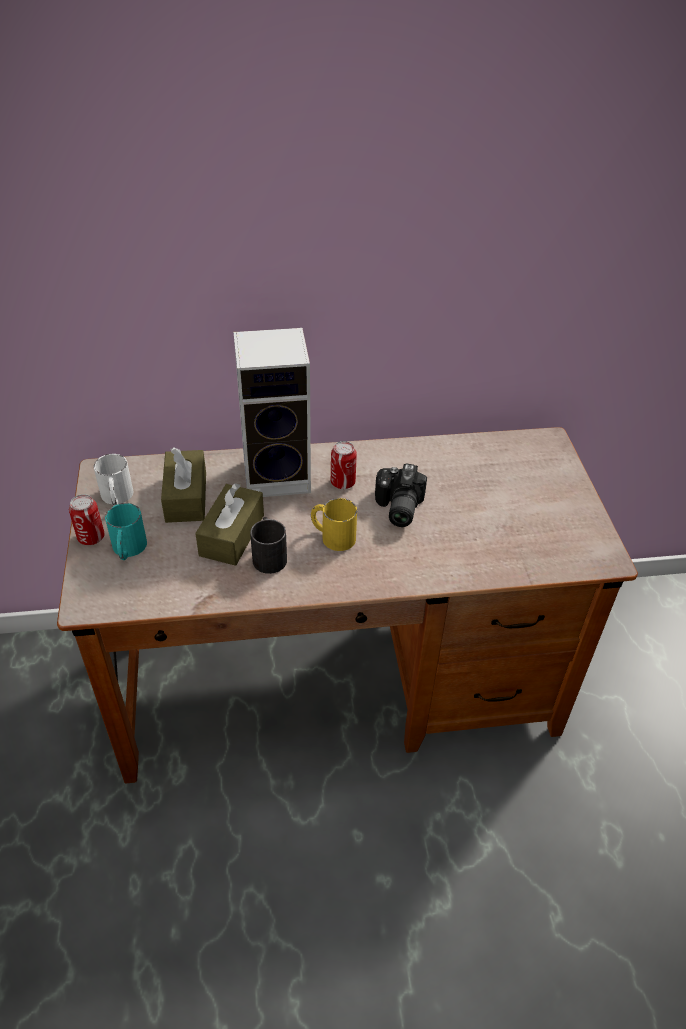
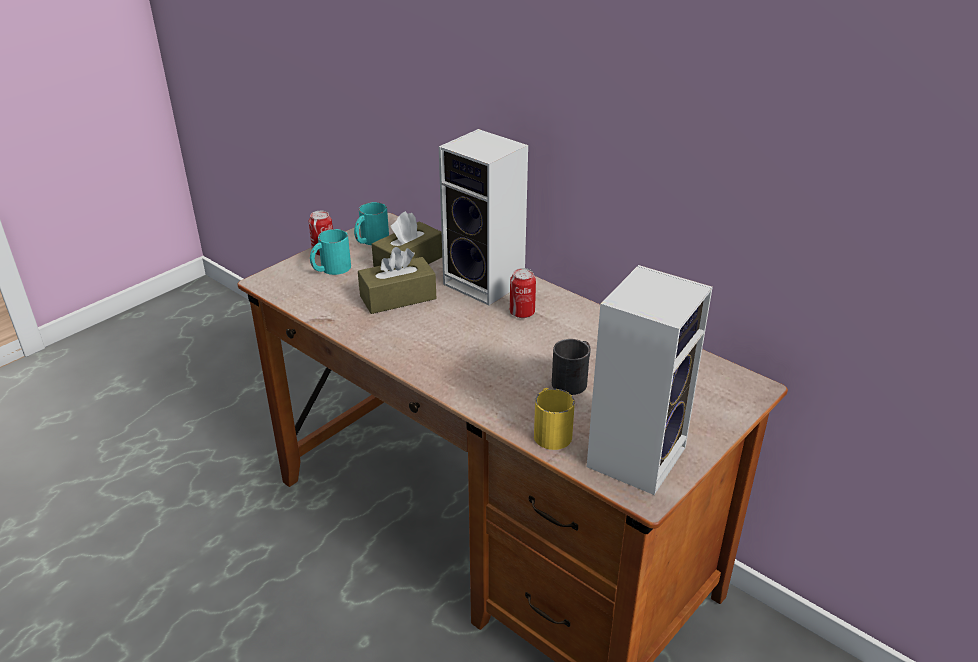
camera: 50 degrees right, 10 degrees down
(117, 498) = (370, 241): white mug -> turquoise mug
(268, 555) = (400, 321): black mug -> black mug (573, 380)
(332, 536) = (457, 337): yellow mug -> yellow mug (550, 431)
(396, 508) = (532, 350): camera -> none
(564, 536) = (636, 454): none -> speaker

